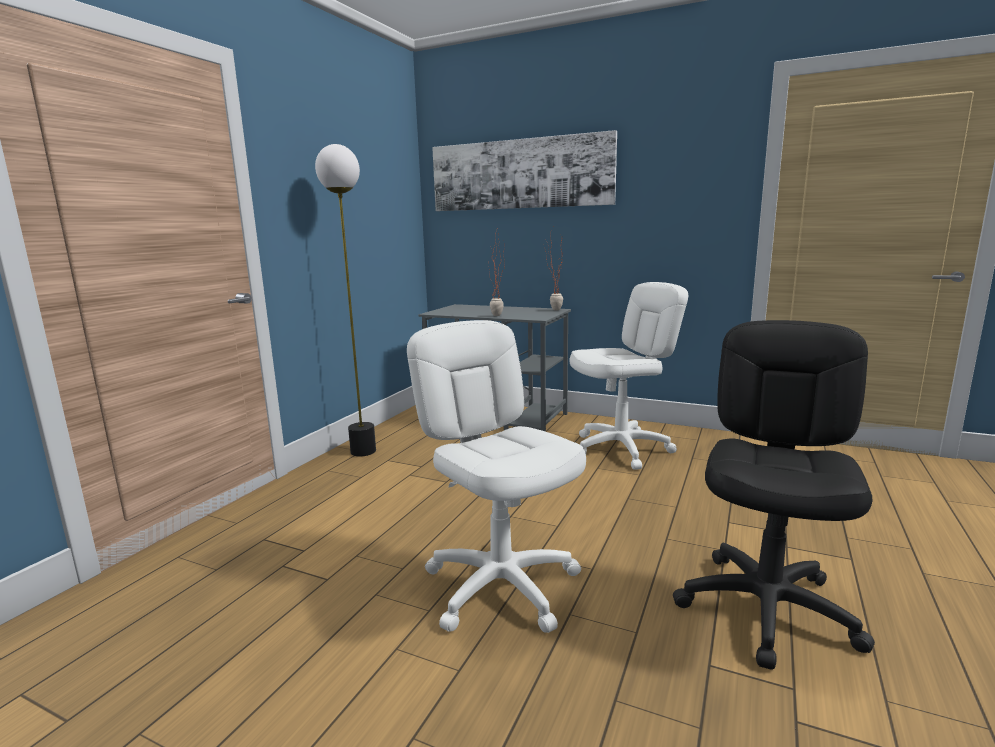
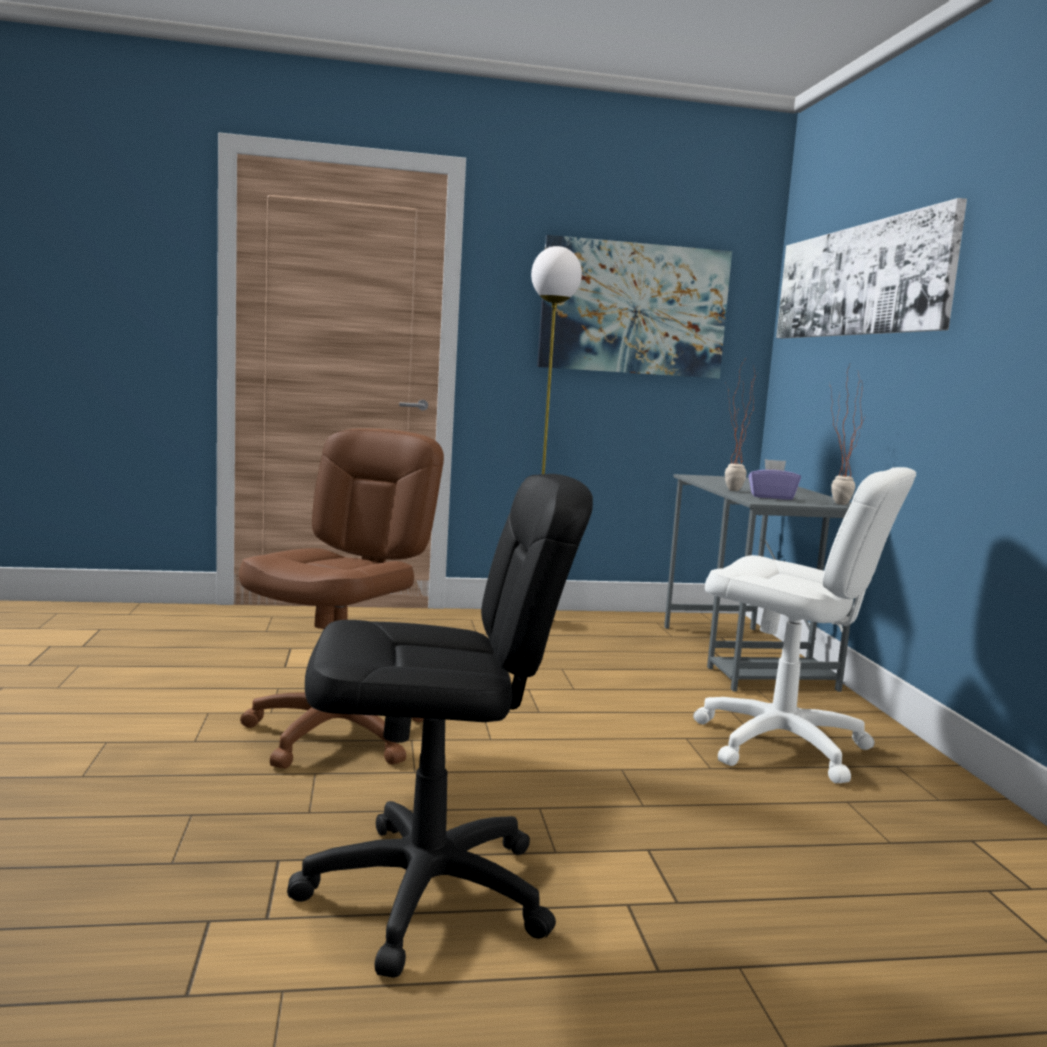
camera: 55 degrees right, 5 degrees down
(359, 195) = (633, 309): none -> picture
(501, 585) = (337, 733): white office chair -> brown office chair
(526, 314) = (771, 497): none -> purple tissue box

